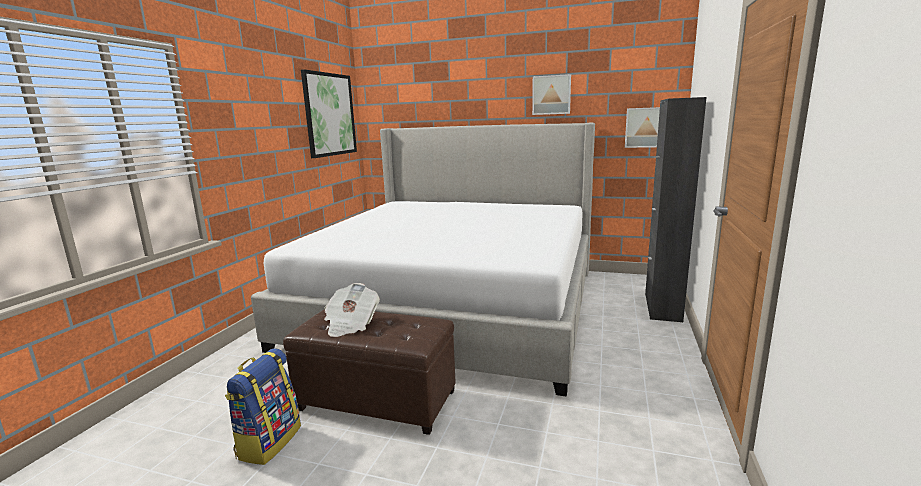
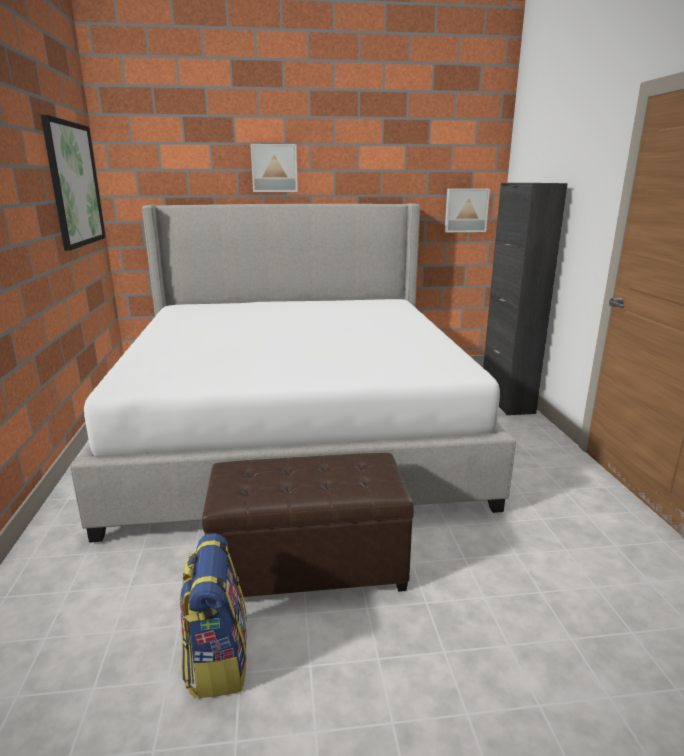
camera: 25 degrees left, 5 degrees up
(351, 324) = (281, 480): newspaper -> none
(551, 95) = (366, 169): picture -> picture (274, 168)

